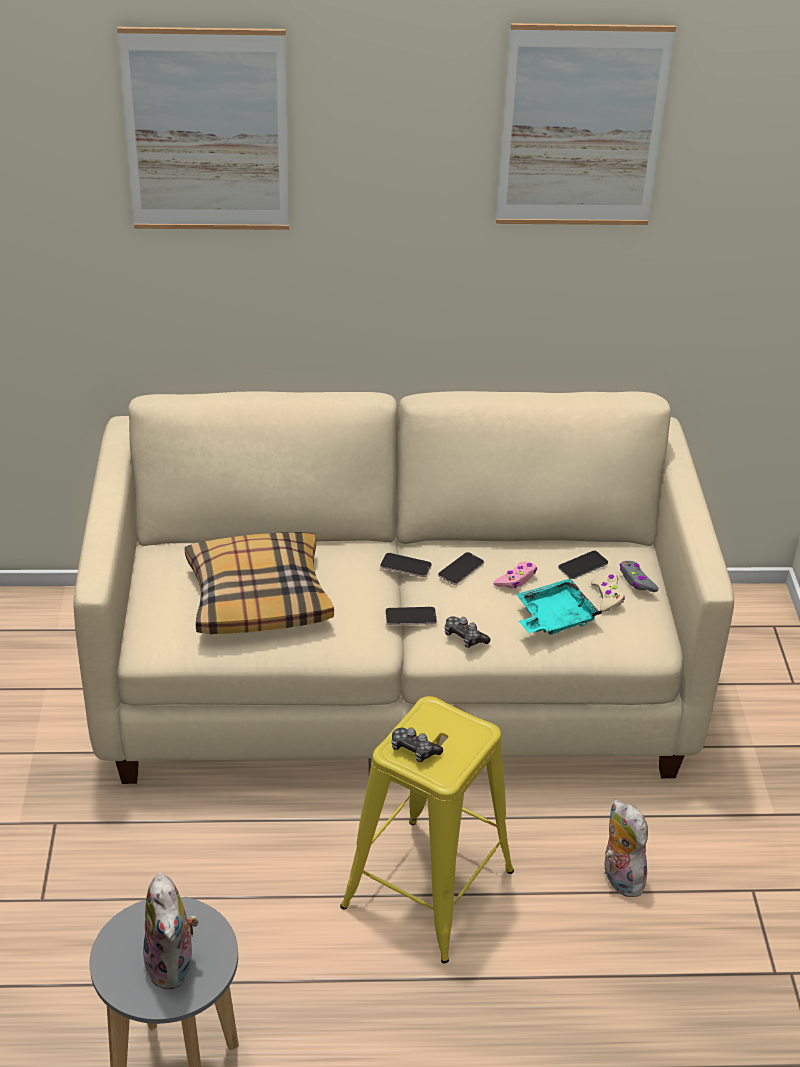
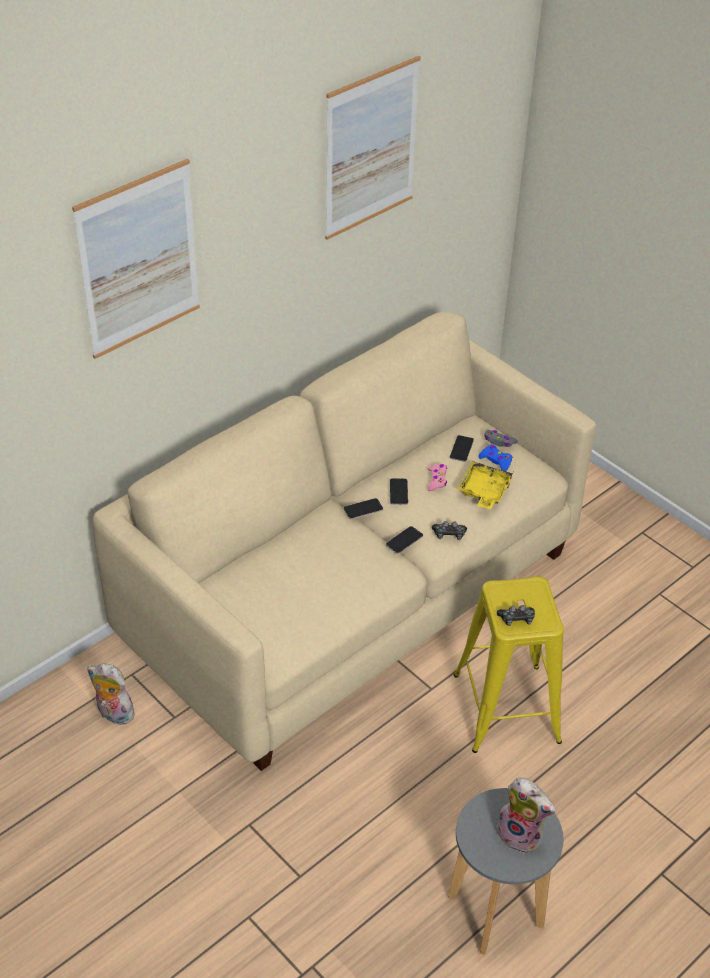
camera: 40 degrees left, 5 degrees up
(258, 597) = (305, 583): pillow -> none
(554, 618) = (484, 492): turquoise tray -> yellow tray
(607, 596) = (496, 461): beige game controller -> blue game controller
(619, 877) = (592, 632): plush toy -> plush toy (113, 714)

